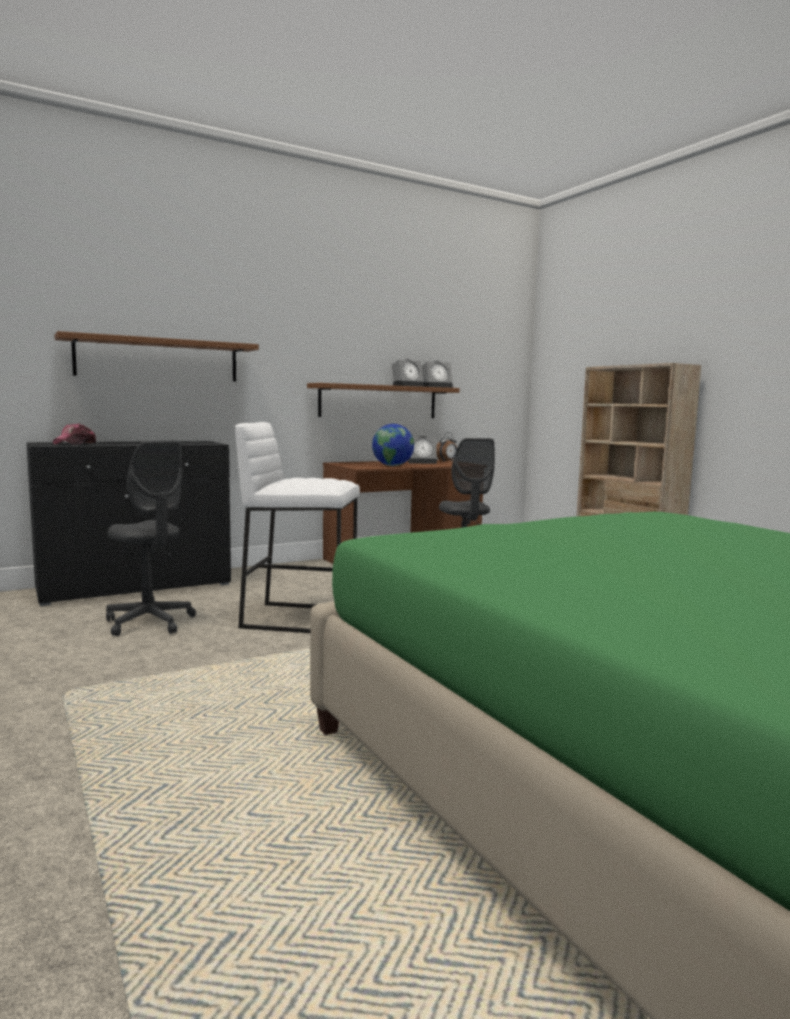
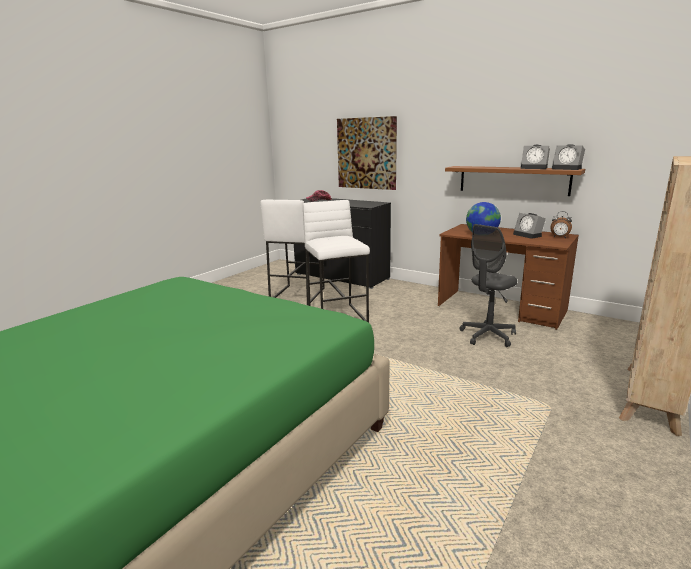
camera: 65 degrees right, 10 degrees up
(149, 623) = (297, 294): grey office chair -> white stool
(158, 359) = (366, 153): brown shelf -> picture

